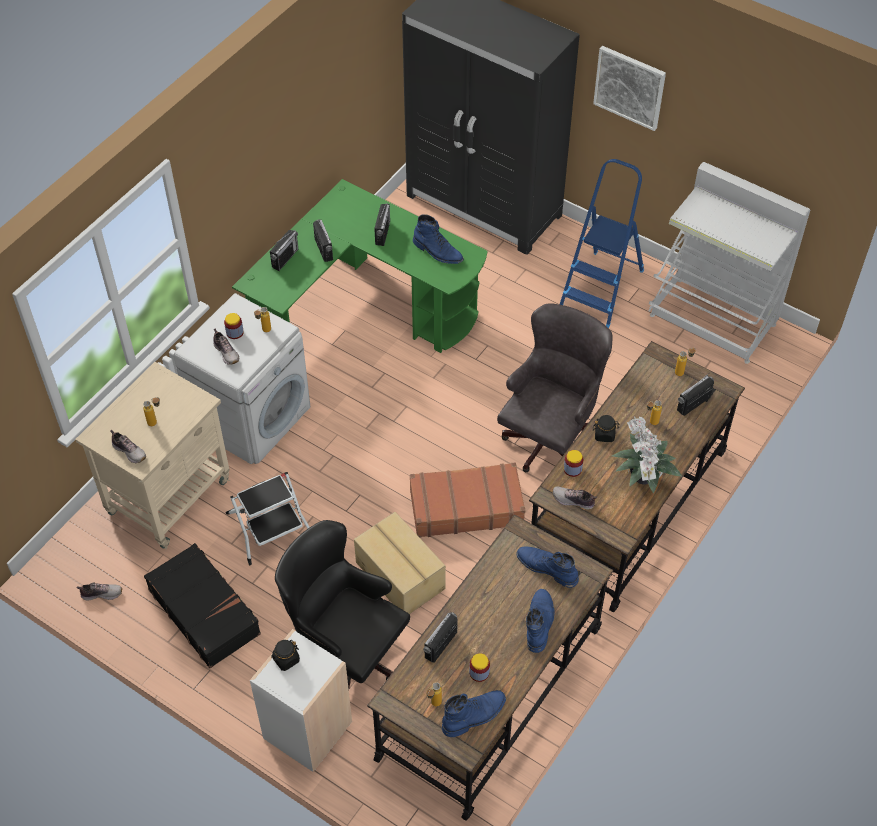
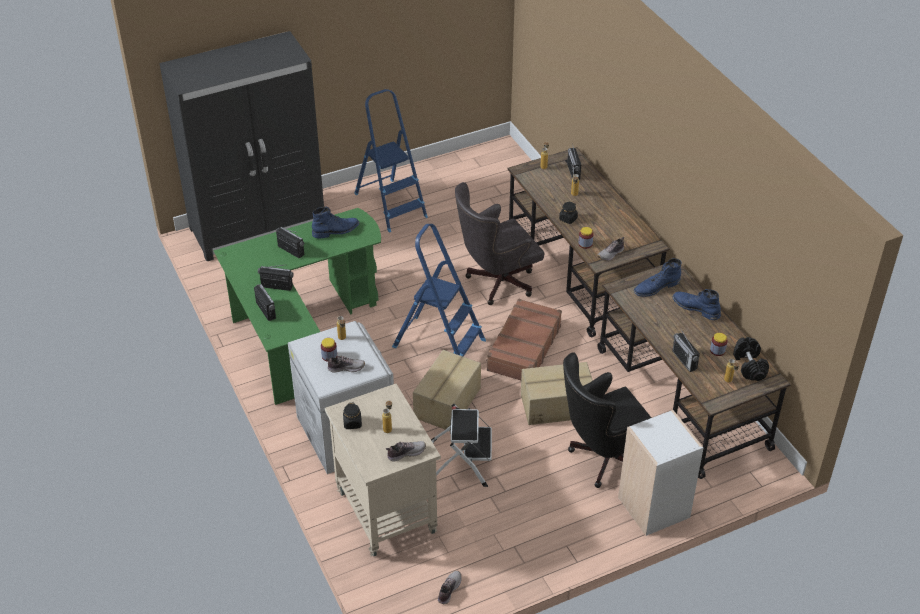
camera: 60 degrees left, 10 degrees down
(205, 611) = (511, 529): black suitcase -> none
(286, 659) = (651, 439): black jar -> black jar (352, 423)
(343, 478) = (448, 403): none -> cardboard box
(422, 431) = (440, 344): none -> blue step ladder
(474, 715) = (749, 366): blue boot -> black dumbbell
(548, 438) = (497, 284): grey office chair -> grey office chair turned 90 degrees counterclockwise
(629, 87) = (338, 46): picture -> none
(642, 479) = (616, 218): potted plant -> none
(710, 322) = (463, 171): white shoe rack -> none

